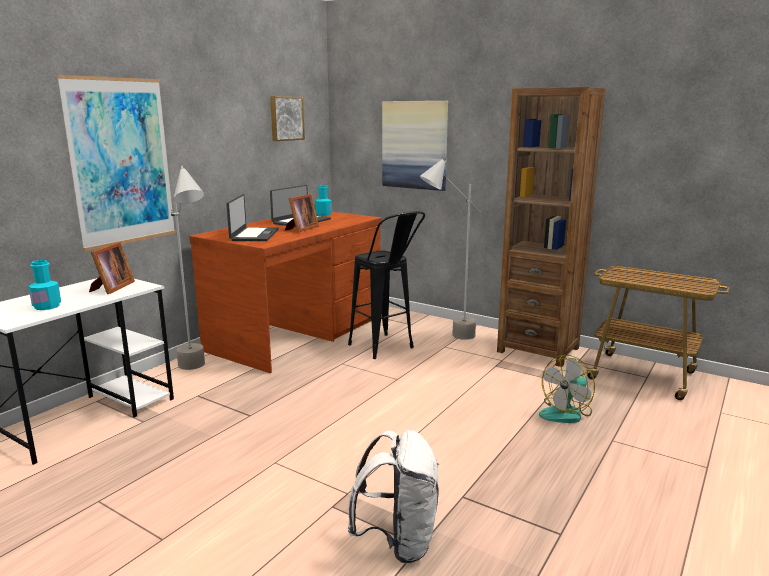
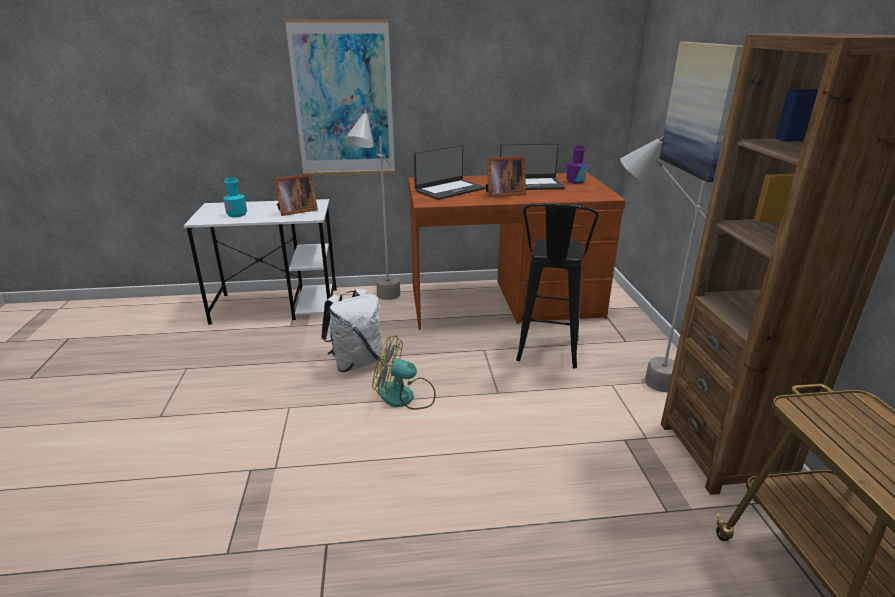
camera: 50 degrees right, 10 degrees up
(286, 118) = (562, 60): picture -> none
(323, 214) = (575, 181): turquoise bottle -> purple bottle
(398, 541) = (224, 535): white backpack -> white backpack (356, 362)
(566, 413) = (591, 552): fan -> fan (405, 396)

